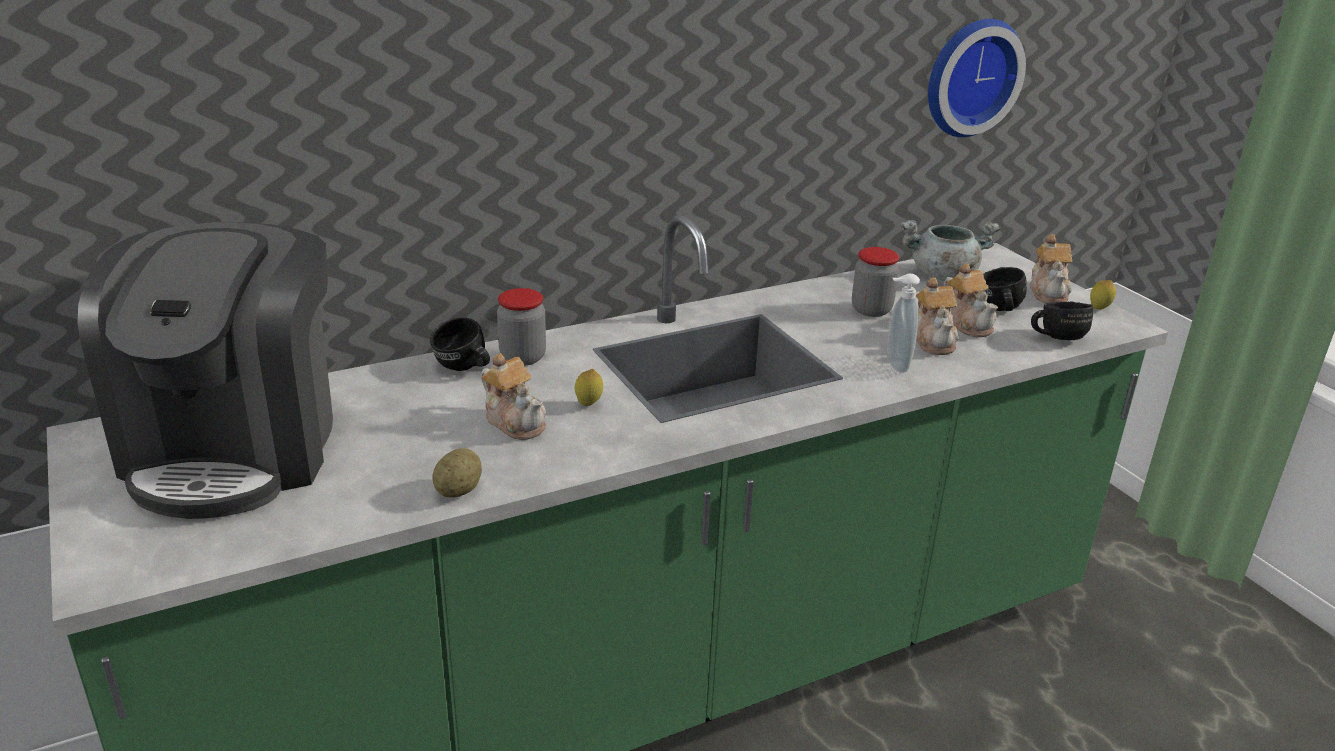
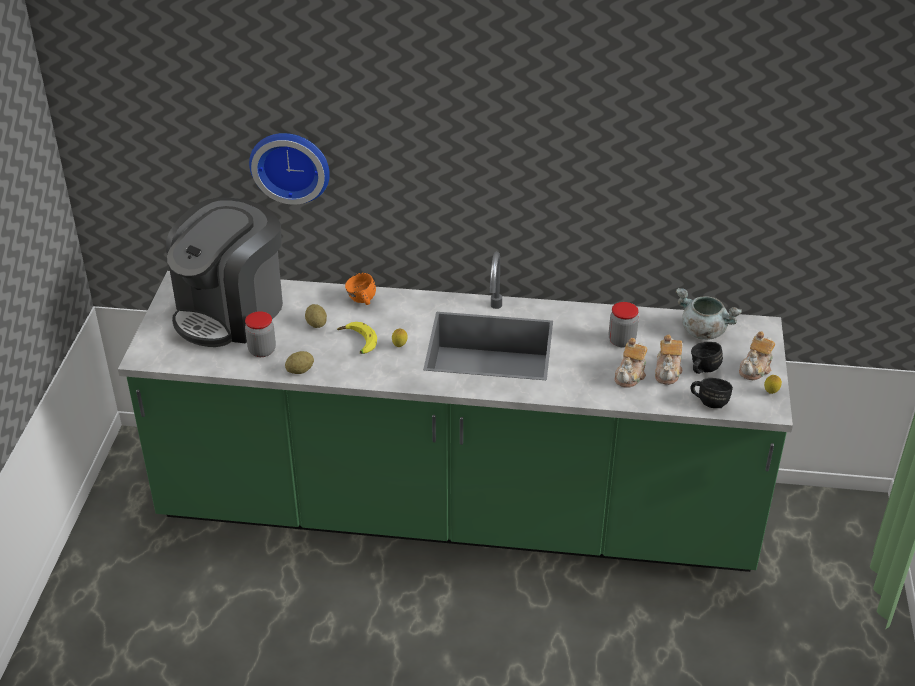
camera: 35 degrees right, 10 degrees up
(418, 418) = (316, 324): none -> potato
(463, 369) = (361, 302): black mug -> orange mug
(515, 421) = (357, 343): teapot -> banana
(523, 357) = (396, 304): jar -> jar (262, 350)
(895, 365) = (585, 382): soap dispenser -> none
(968, 76) = (752, 203): wall clock -> wall clock (291, 165)

